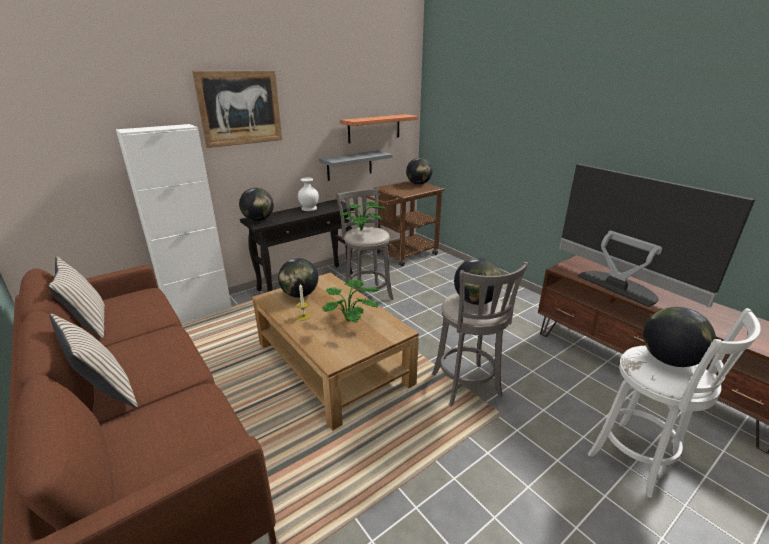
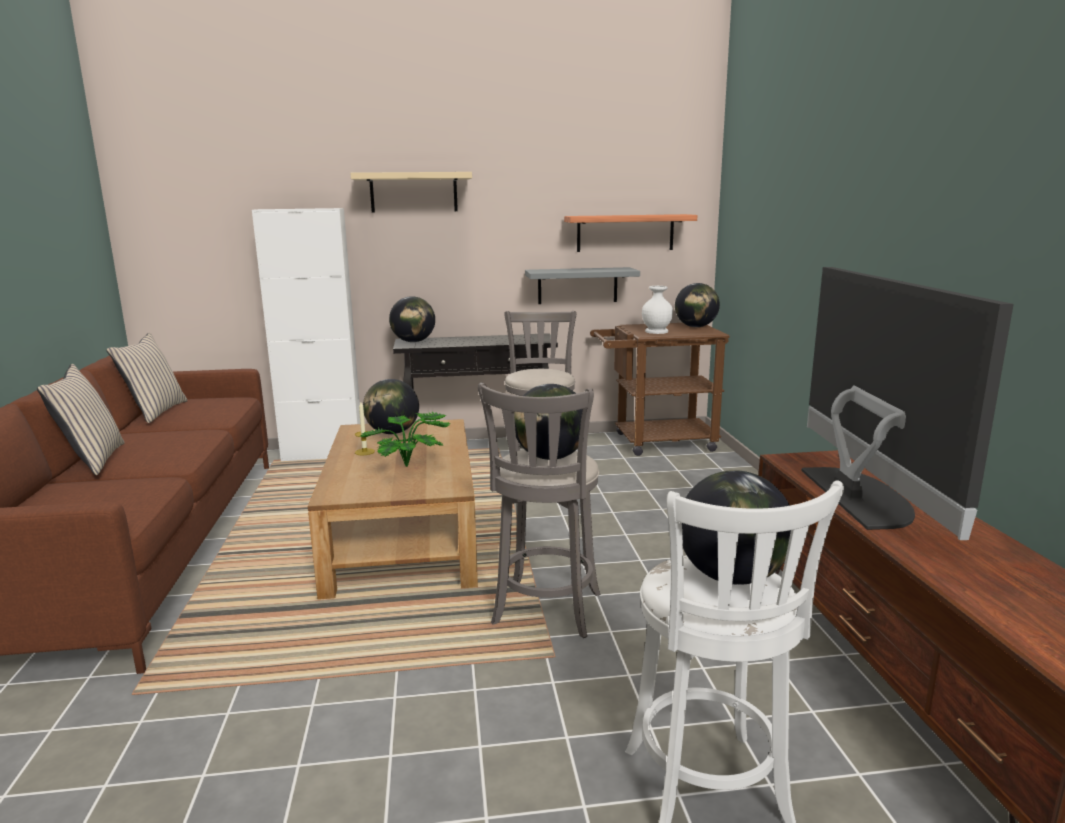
camera: 30 degrees right, 10 degrees down
(240, 108) = (413, 192): picture -> beige shelf
(309, 208) = (494, 338): white vase -> white vase (656, 331)
(364, 230) = (538, 371): potted plant -> none

